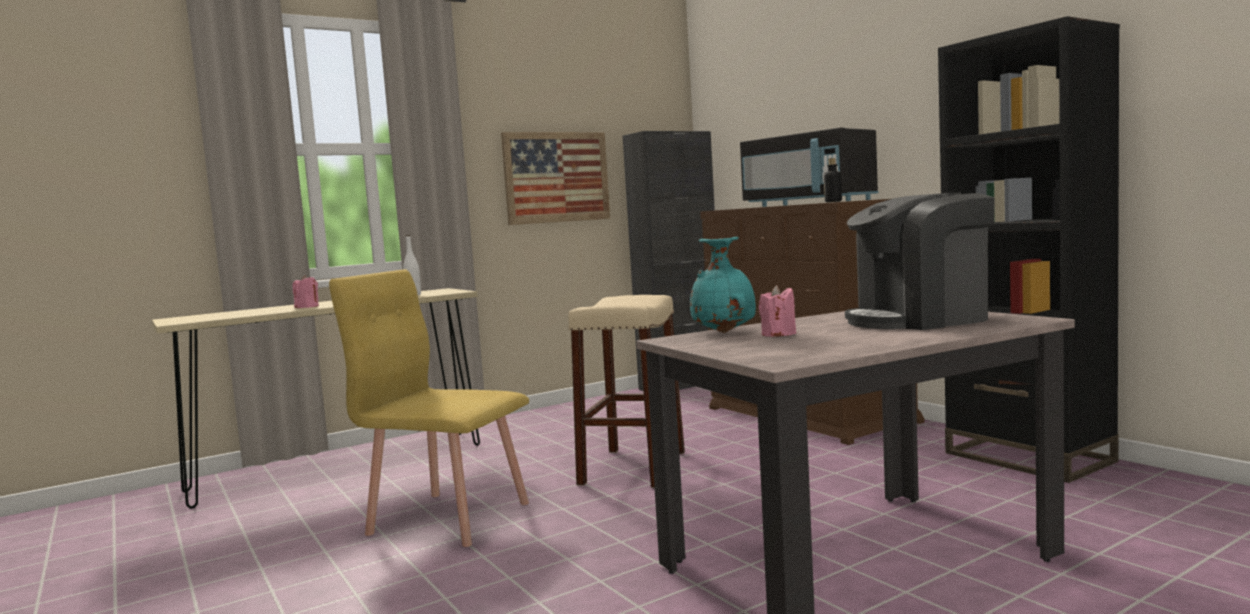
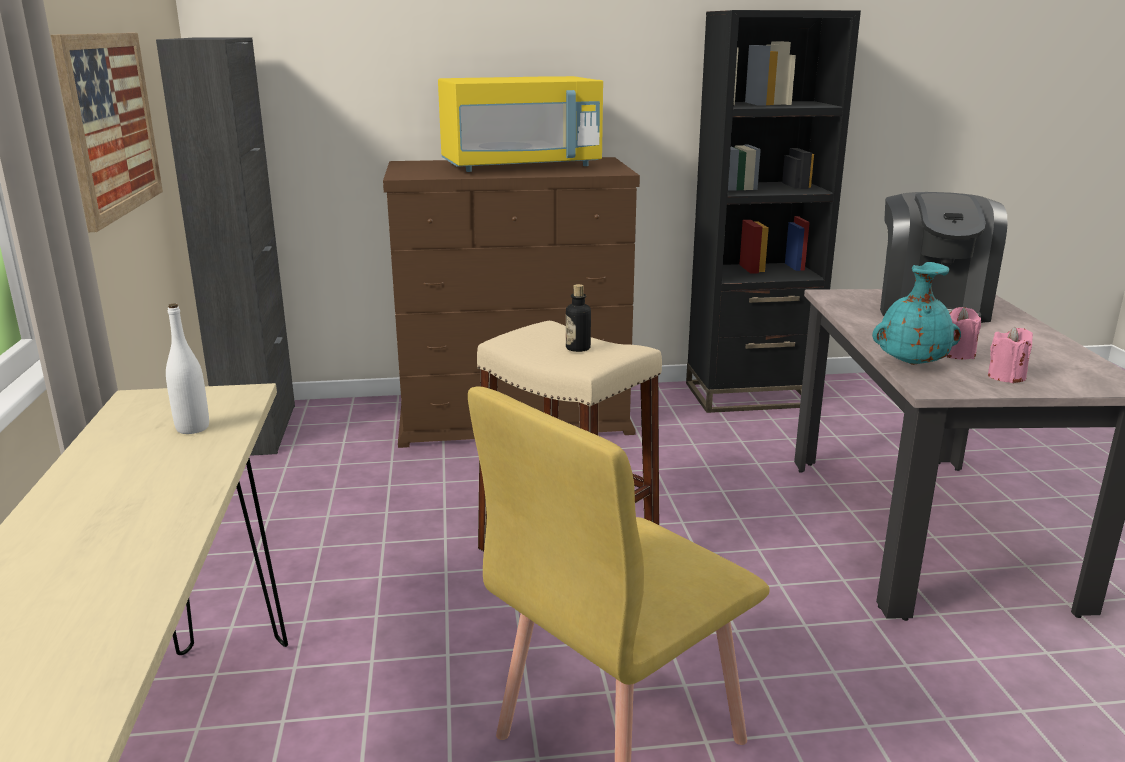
camera: 65 degrees left, 15 degrees up
(307, 307) = (141, 542): pink candle -> pink candle (1006, 377)
(809, 203) = (521, 166): black microwave -> yellow microwave
(833, 201) = (617, 172): bottle -> bottle (578, 348)

